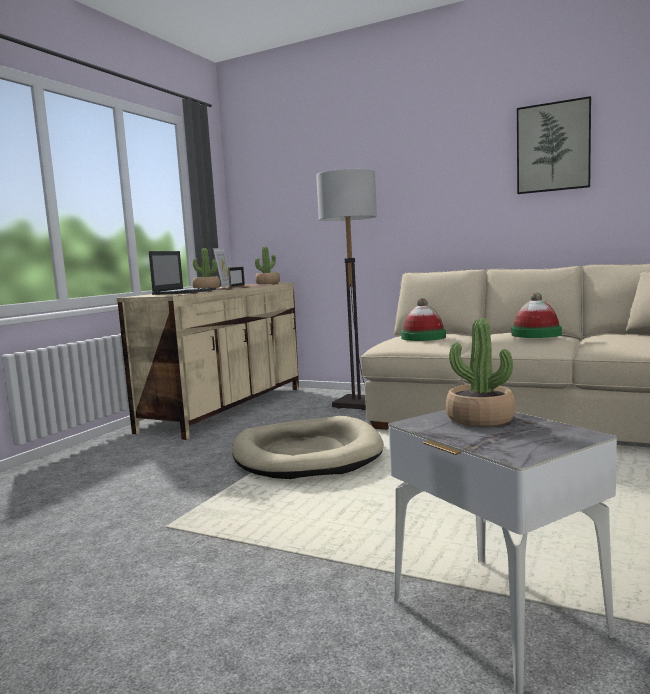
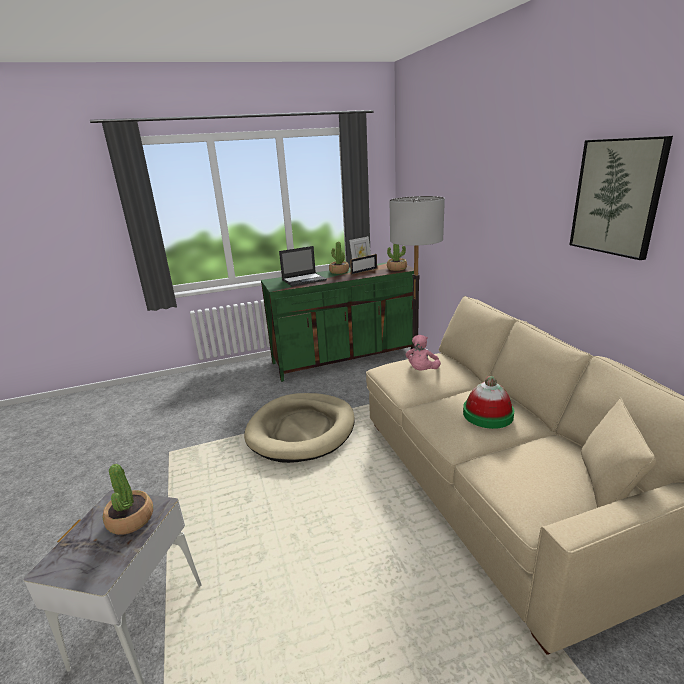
camera: 45 degrees right, 15 degrees up
(228, 408) = (345, 358): beige cabinet -> green cabinet
(423, 337) = (422, 371): hat -> pink plush toy

